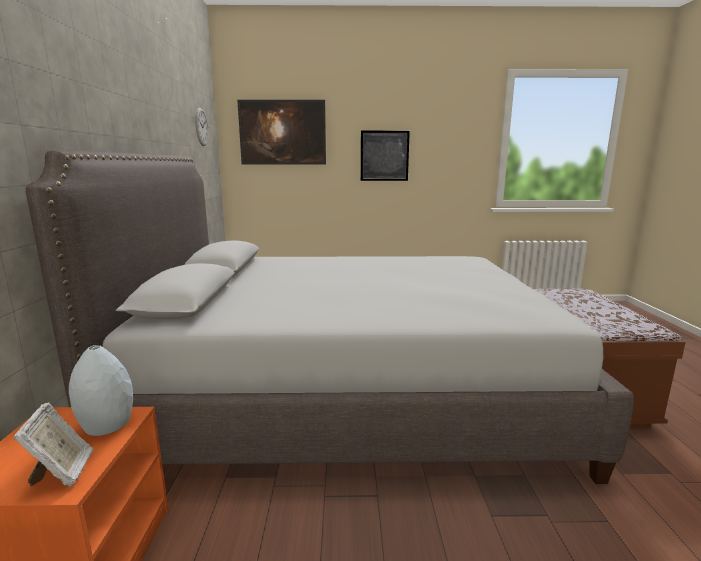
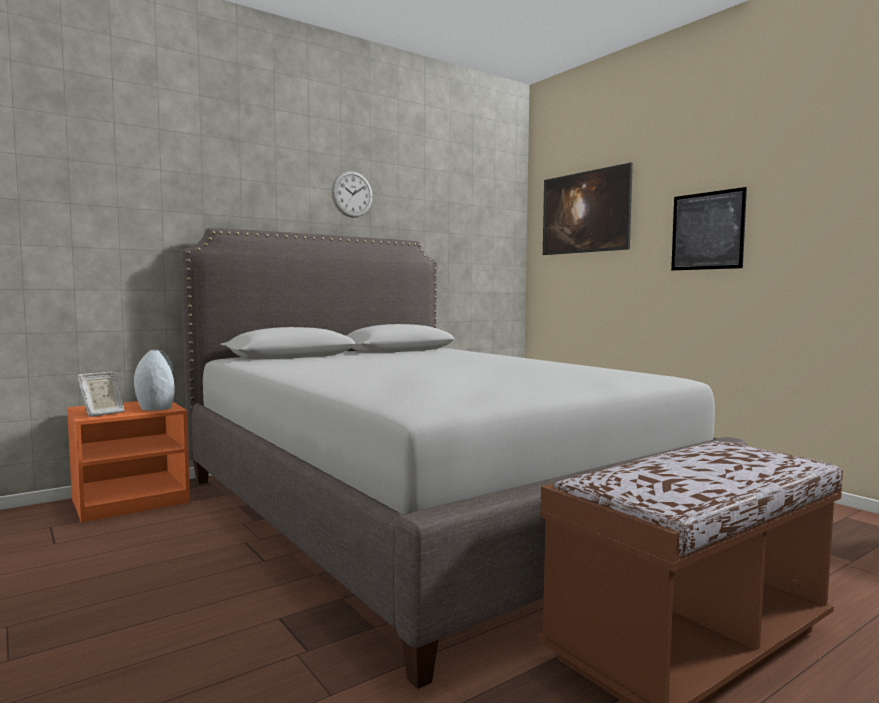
camera: 55 degrees right, 10 degrees down
(201, 127) = (481, 214): wall clock -> wall clock (352, 194)

